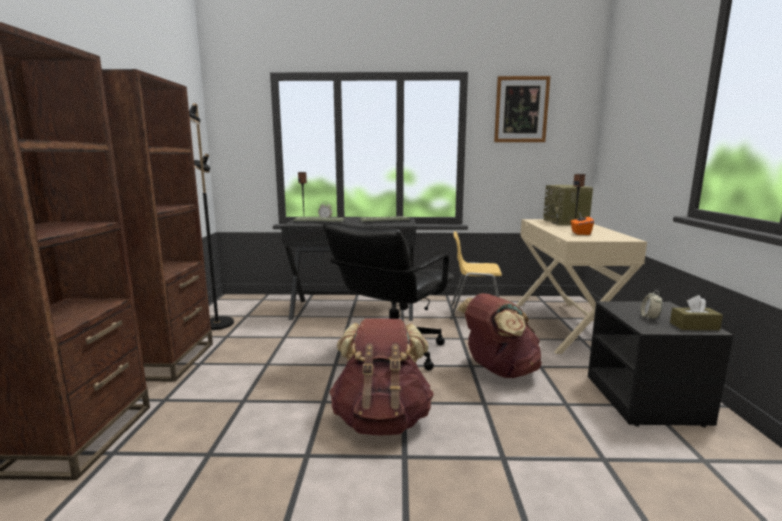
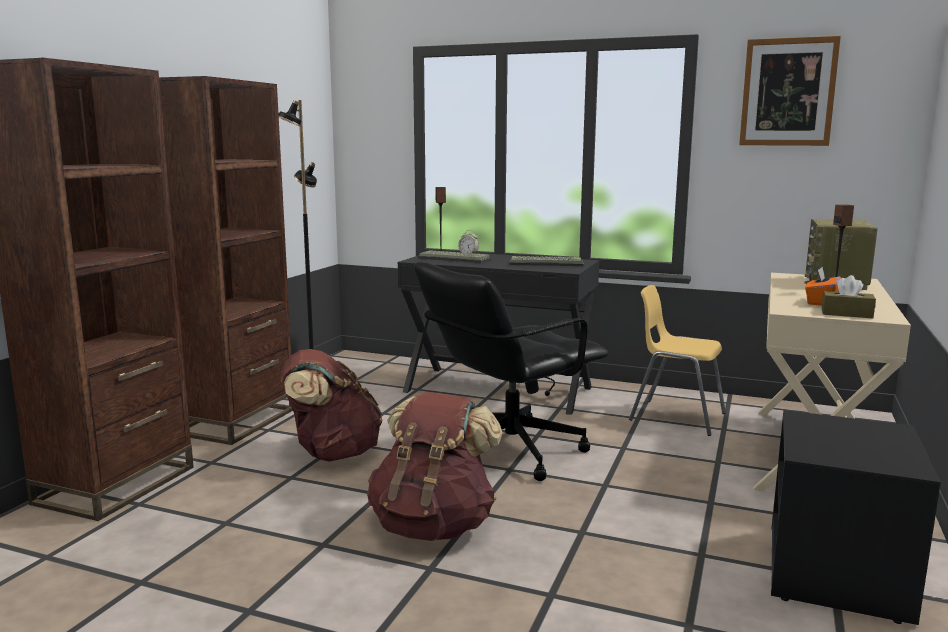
camera: 20 degrees right, 0 degrees up
(498, 371) = (639, 498): brown backpack -> brown backpack (332, 453)
(649, 317) = (834, 441): alarm clock -> none
(694, 326) = (891, 462): brown tissue box -> brown tissue box (846, 314)

